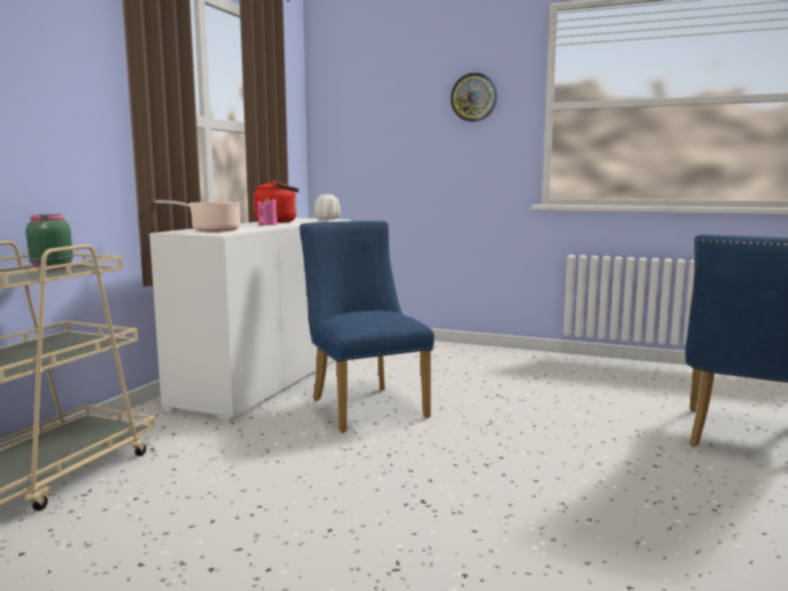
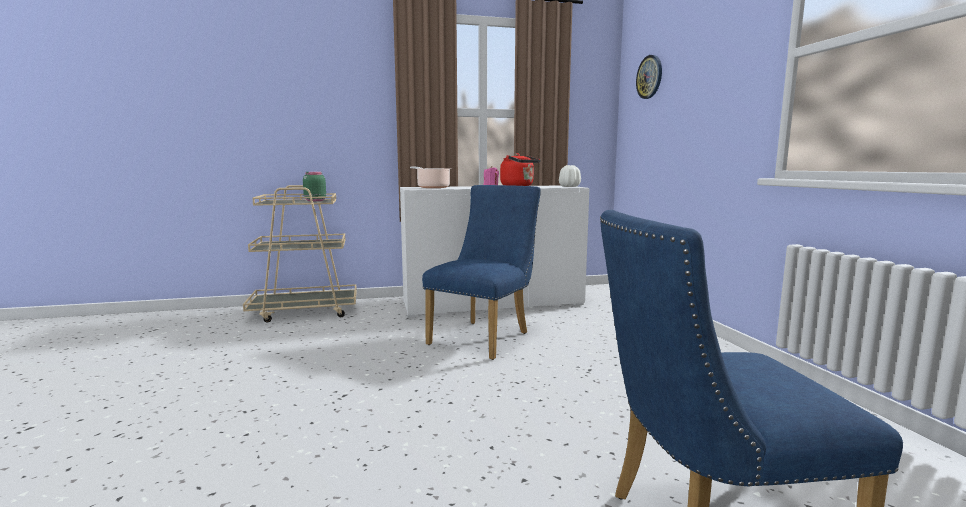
camera: 55 degrees right, 0 degrees up
(473, 97) = (724, 58): wall clock -> wall clock (649, 77)

